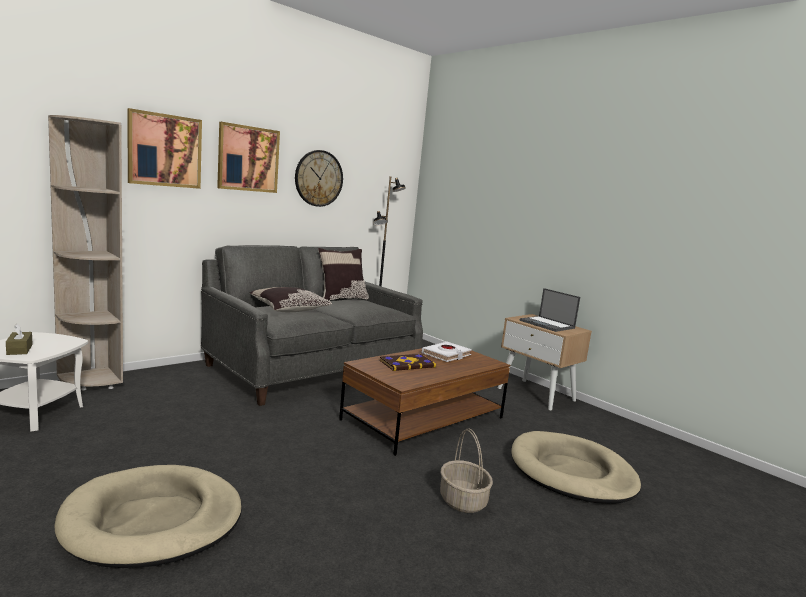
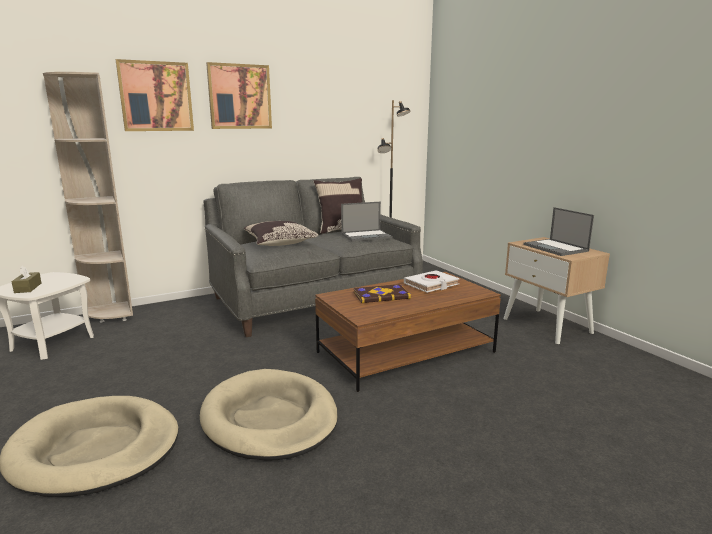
camera: 15 degrees right, 5 degrees up
(318, 178) = (316, 110): wall clock -> none
(371, 306) = (367, 236): none -> laptop
(463, 501) = (412, 446): basket -> none
(571, 472) = (557, 418): beige dog bed -> beige dog bed (270, 418)

